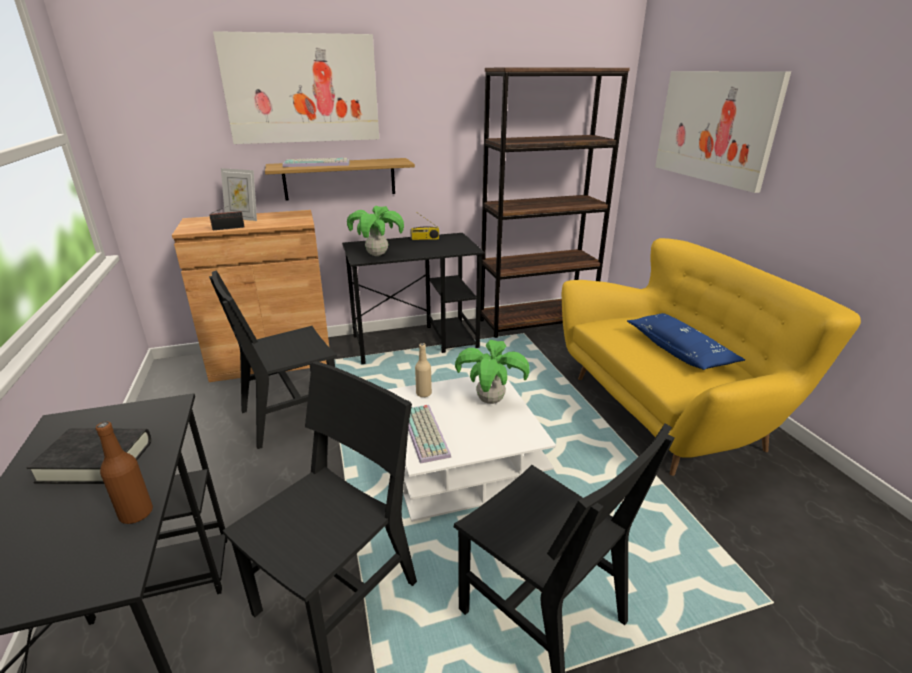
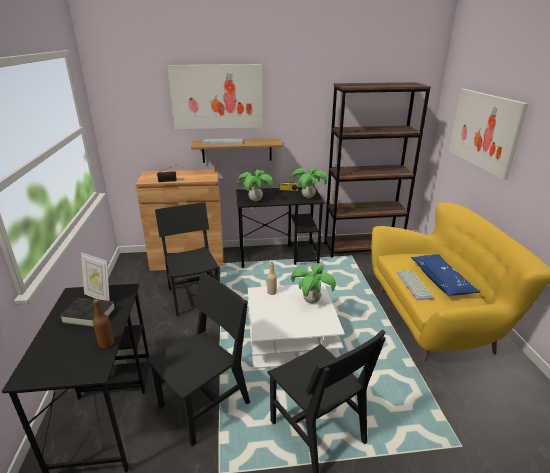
camera: 10 degrees right, 0 degrees up
(243, 218) = (176, 174): picture frame -> picture frame (99, 297)
(290, 416) = (194, 297): black chair -> black chair turned 90 degrees clockwise
(427, 433) = (268, 317): keyboard -> keyboard (415, 285)
(457, 246) = (308, 197): none -> potted plant

